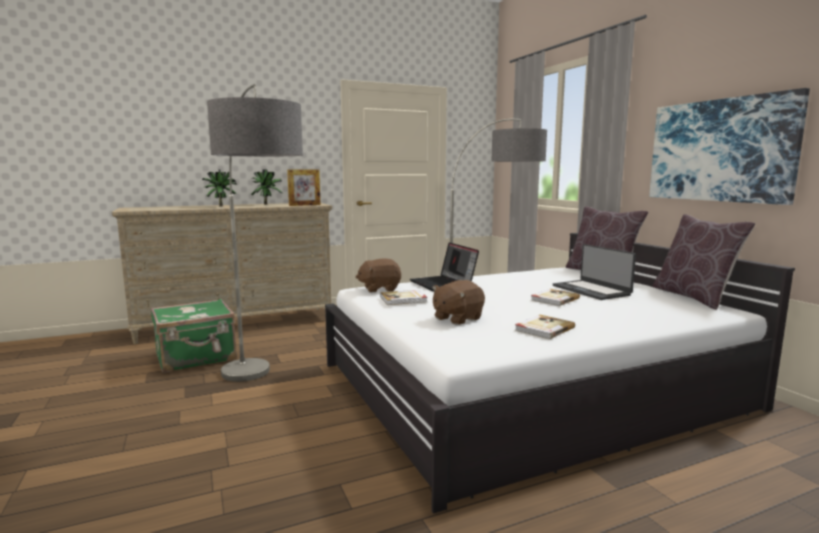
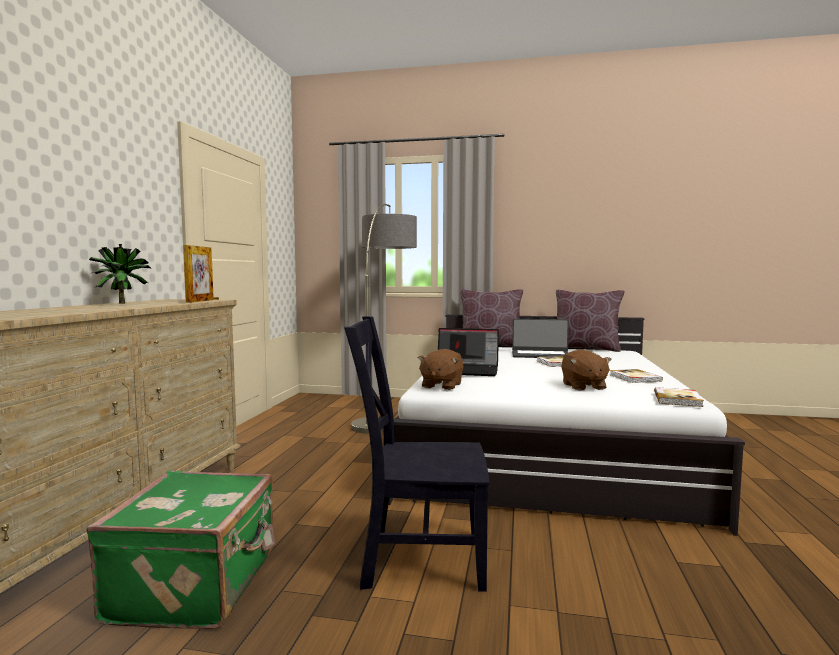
camera: 55 degrees left, 5 degrees down
(221, 206) = (74, 308): potted plant -> none
(262, 393) = (417, 558): floor lamp -> black chair
(403, 299) = (503, 386): book -> book (678, 399)
(719, 150) = (568, 243): picture -> none

